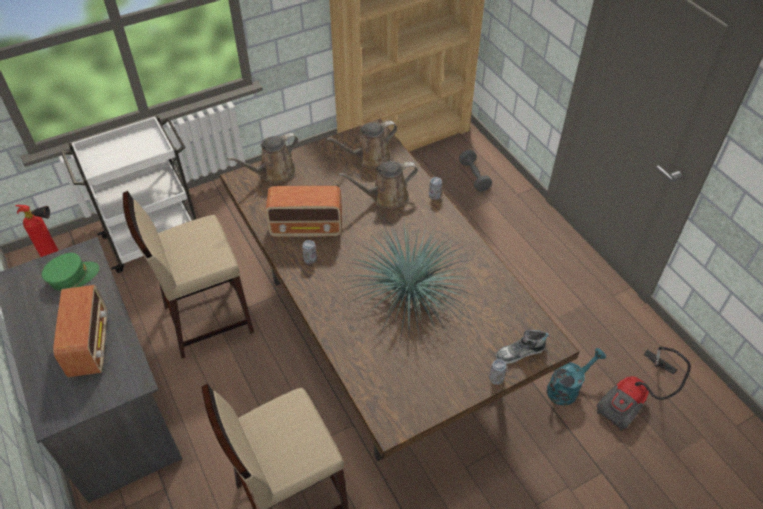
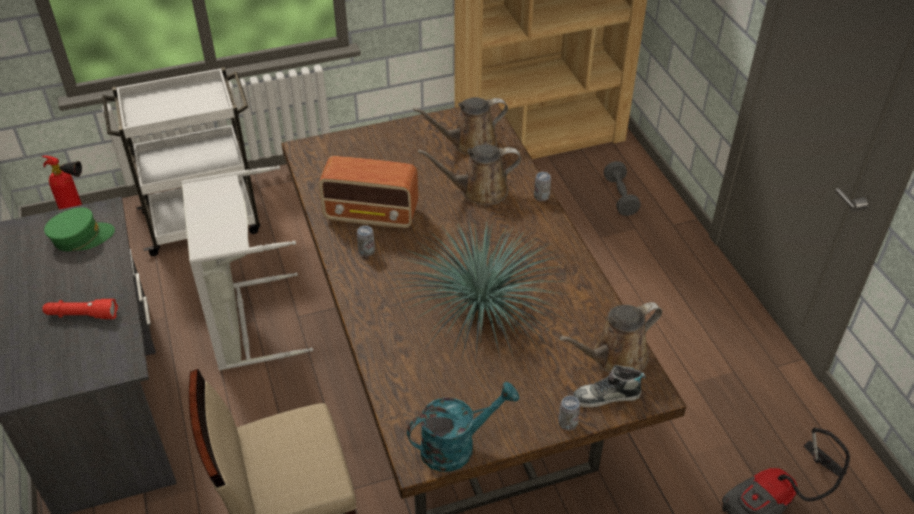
camera: 10 degrees right, 5 degrees down
(90, 344) = (82, 315): radio -> red flashlight
(207, 319) = (245, 323): beige stool -> grey laundry basket
(274, 173) = (347, 147): brown watering can -> brown watering can (615, 358)
(567, 388) = (688, 473): turquoise watering can -> turquoise watering can (457, 446)

